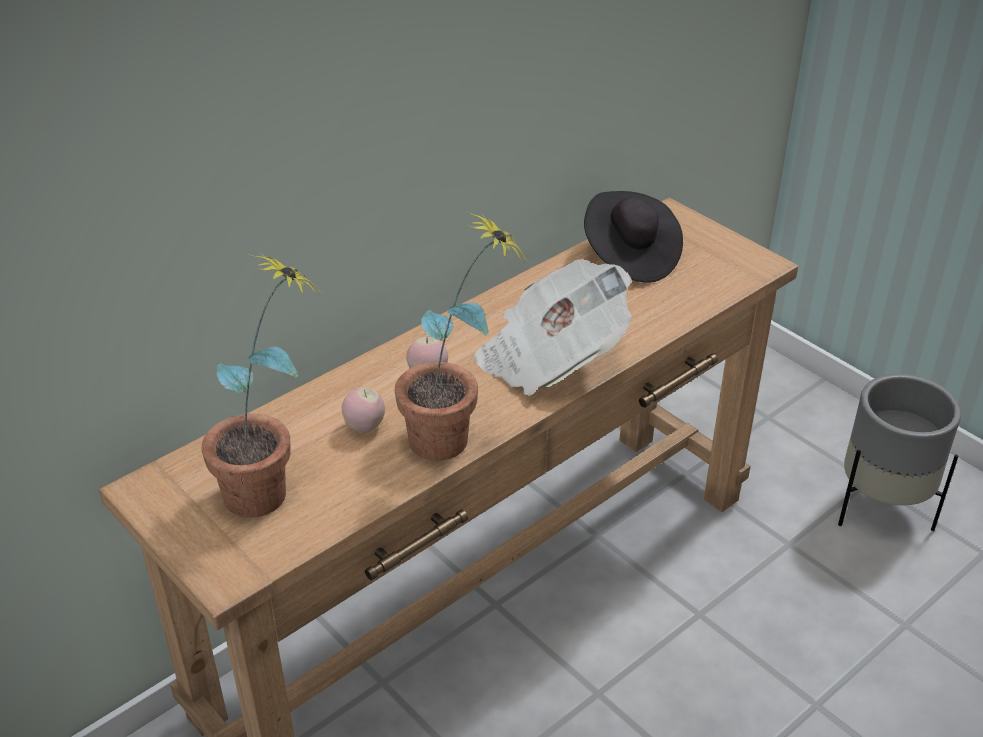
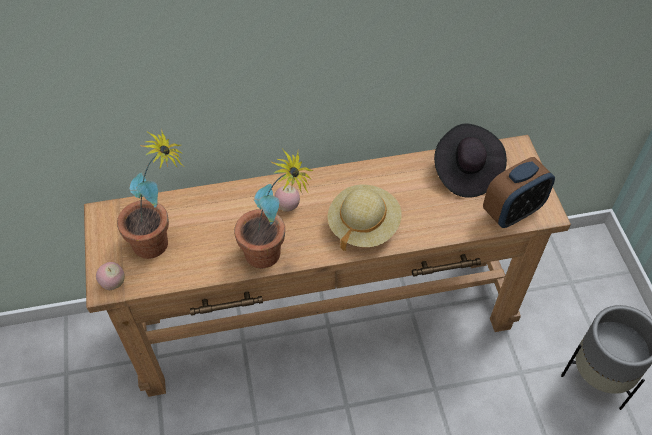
camera: 30 degrees right, 15 degrees up
(364, 427) = (231, 226): apple -> apple (113, 283)
(551, 358) = (363, 225): newspaper -> beige hat
(722, 277) = (512, 212): none -> alarm clock

